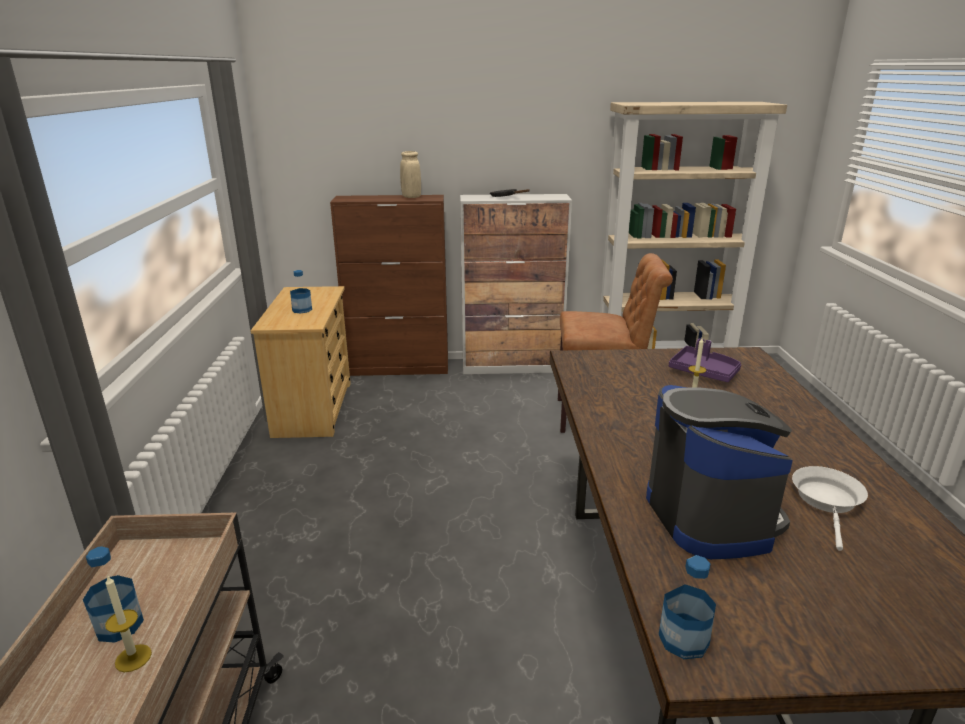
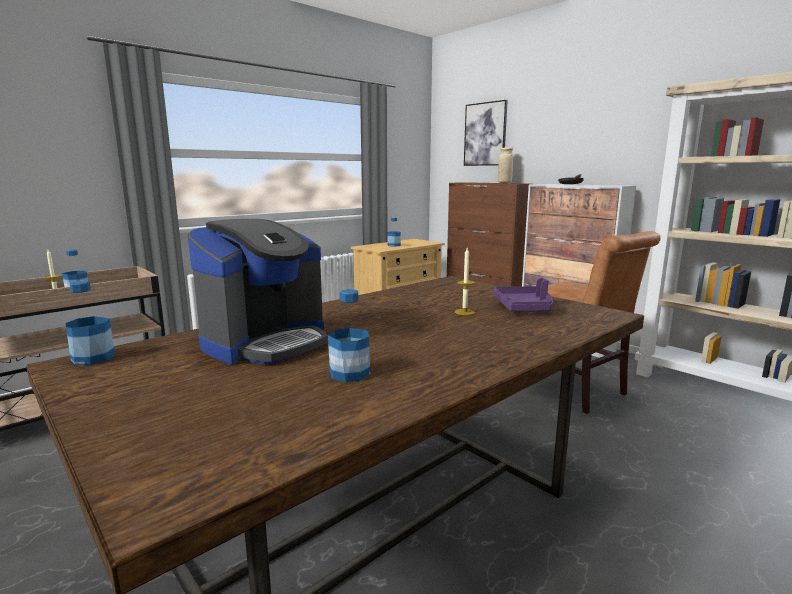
camera: 50 degrees right, 10 degrees down
(359, 129) = (485, 134): none -> picture
(827, 501) = (350, 373): white frying pan -> bottle

